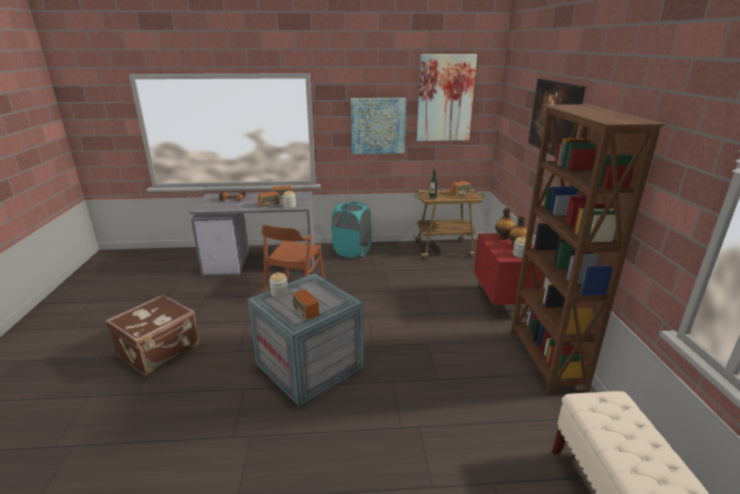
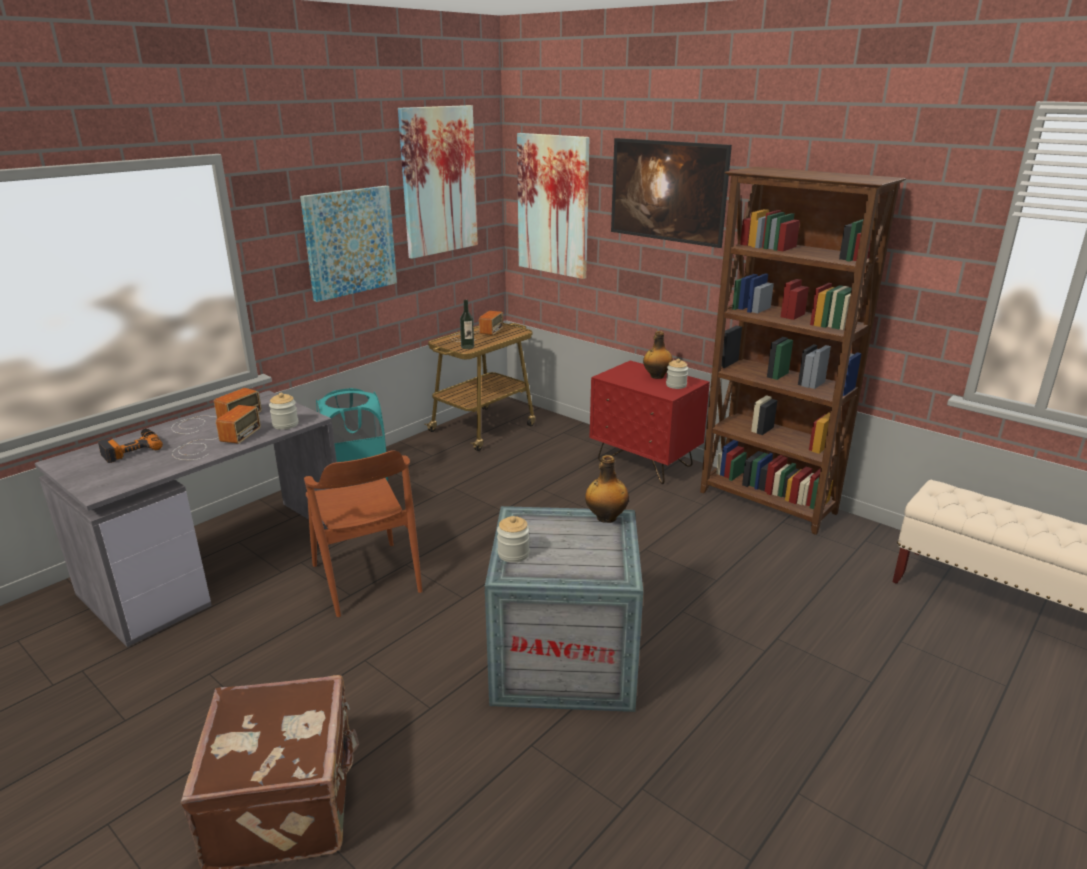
camera: 45 degrees left, 0 degrees up
(308, 302) = (575, 543): radio -> none
(504, 237) = (625, 371): bottle -> bottle (605, 518)
(512, 121) = (553, 205): none -> picture

